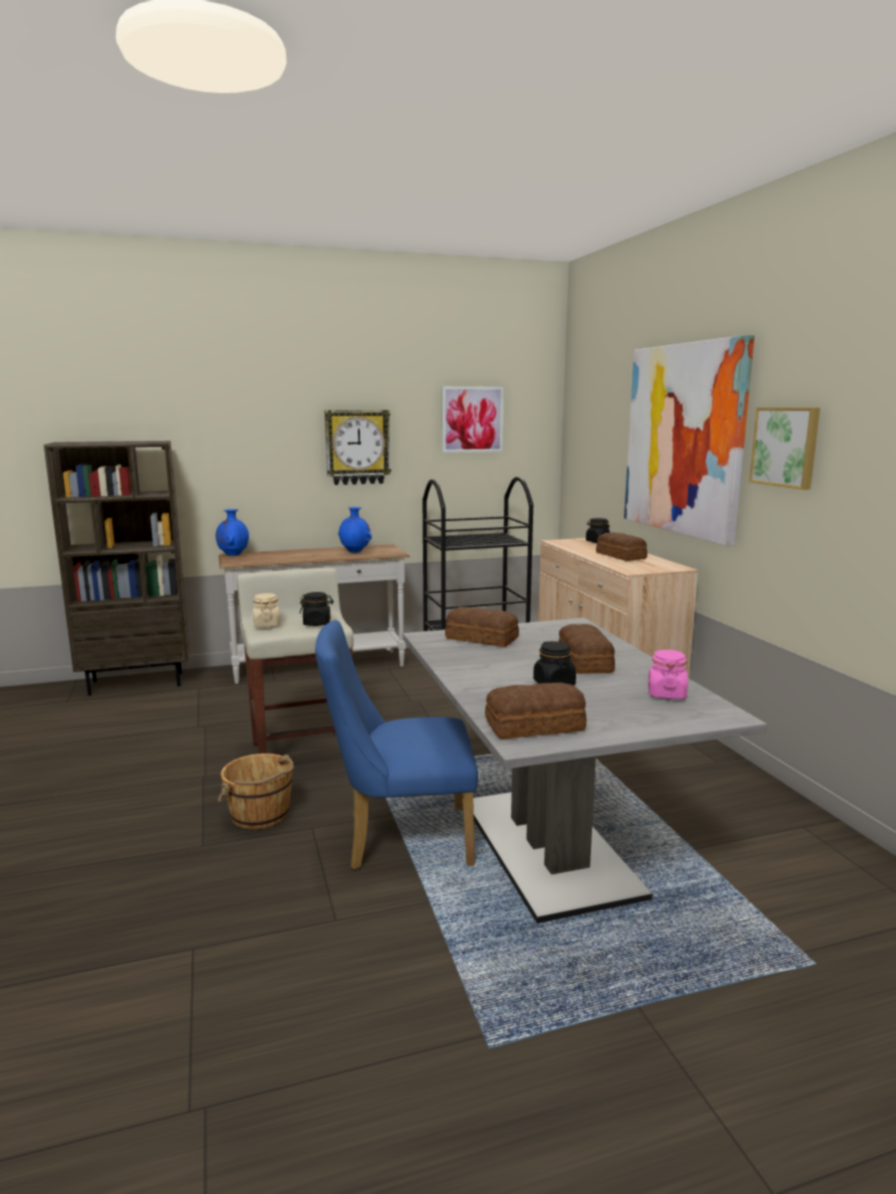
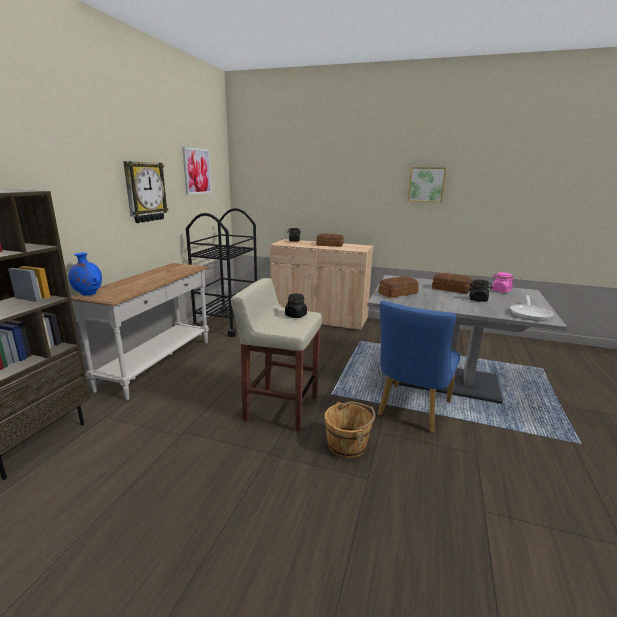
camera: 55 degrees left, 5 degrees up
(266, 625) = (277, 326): beige jar -> none
(355, 551) = (171, 271): blue vase -> none
(536, 726) = (530, 313): bread -> frying pan
(683, 439) = (352, 182): picture -> none

